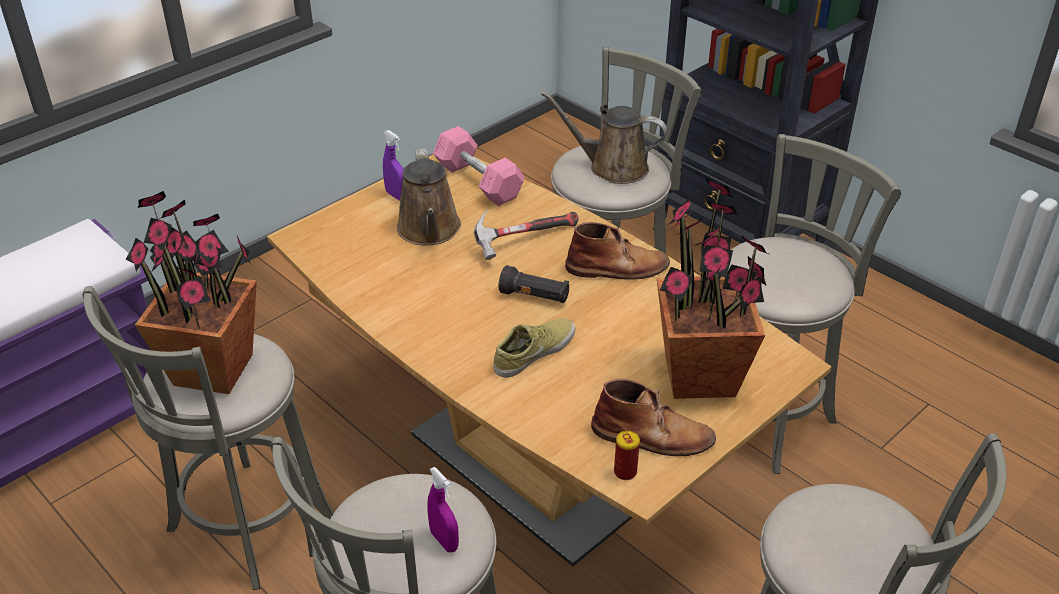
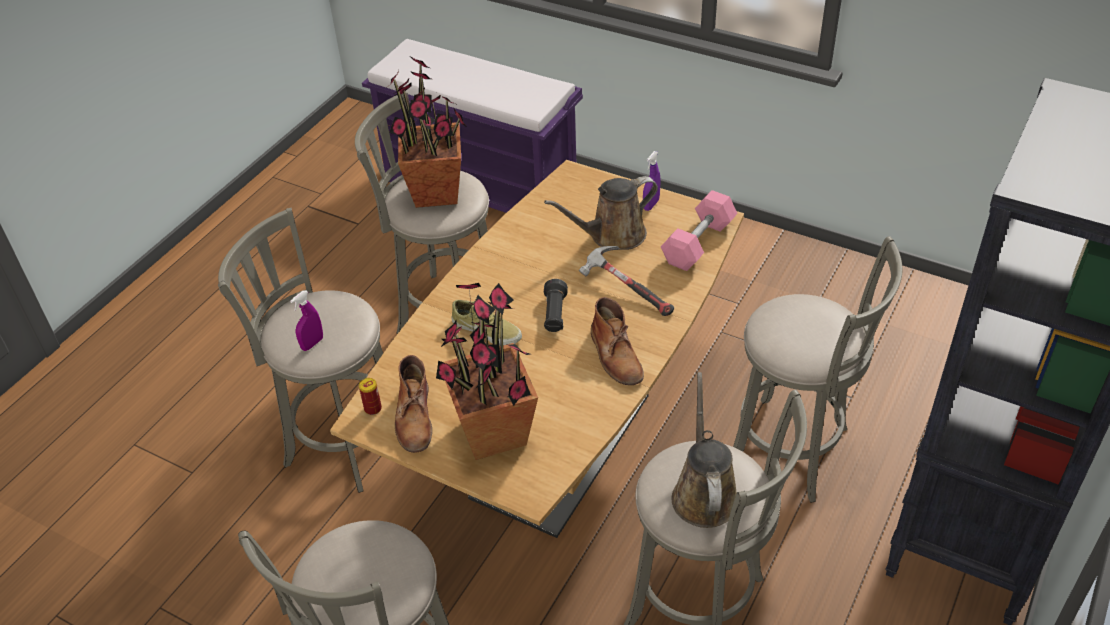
camera: 75 degrees right, 5 degrees up
(612, 167) = (804, 330): brown watering can -> brown watering can (703, 493)

